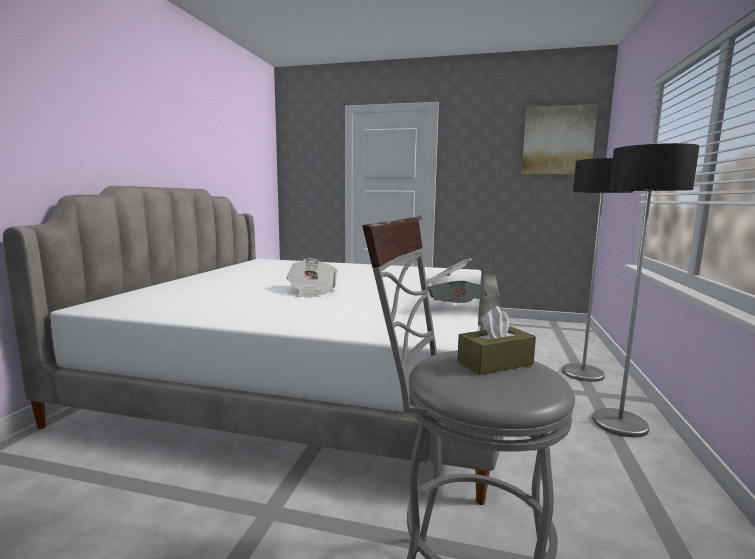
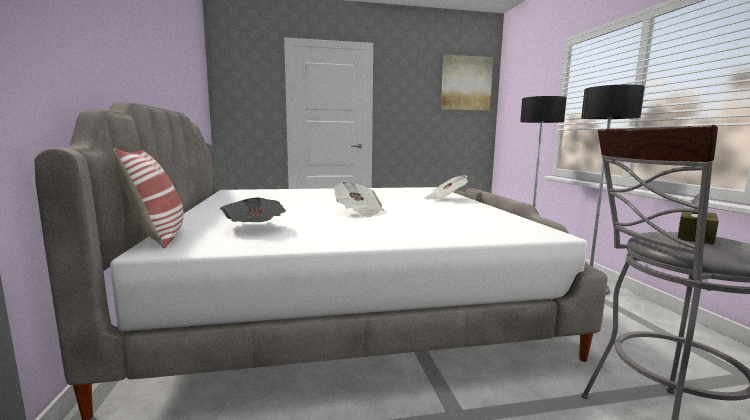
camera: 25 degrees left, 0 degrees up
(115, 297) = (159, 236): none -> pillow
(455, 309) = (501, 214): newspaper -> newspaper (255, 228)

